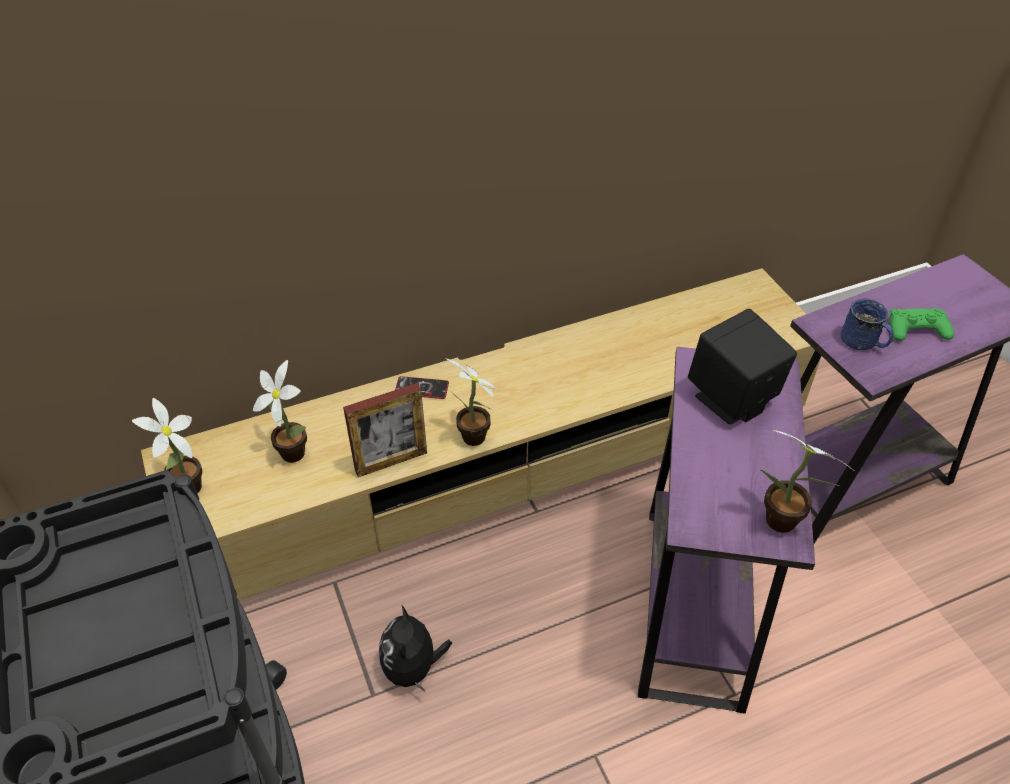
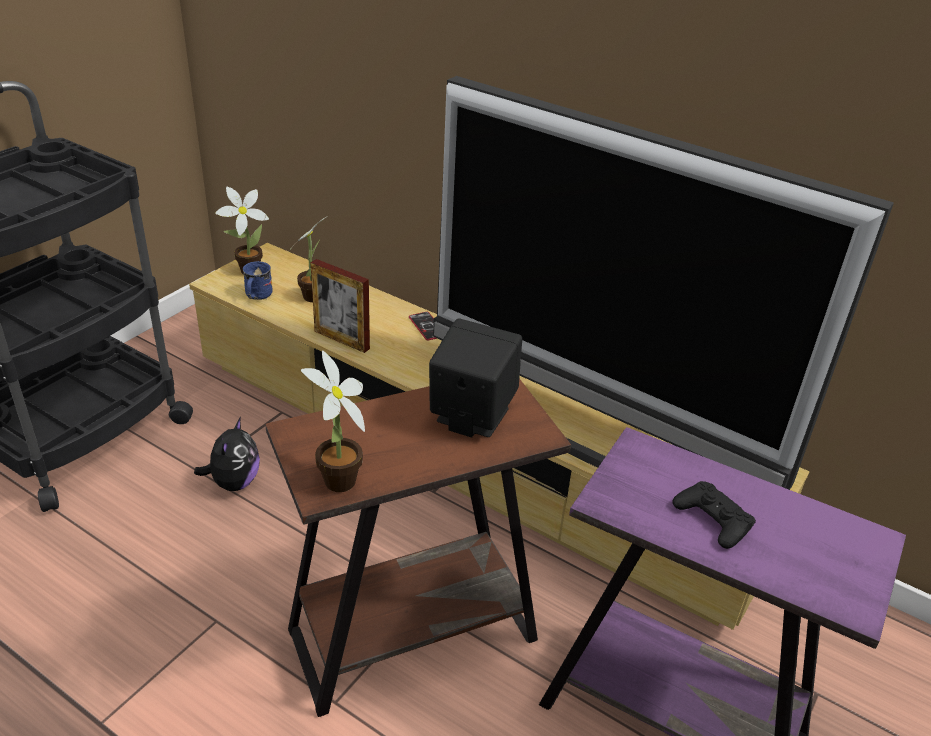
camera: 55 degrees right, 10 degrees down
(413, 668) = (234, 482): plush toy -> plush toy turned 135 degrees clockwise
(475, 440) = (398, 371): potted plant -> none
(640, 353) = (589, 426): none -> television
(693, 605) = (413, 635): purple side table -> brown side table
(863, 343) = (643, 483): blue mug -> blue mug (256, 296)
(916, 329) = (713, 519): green game controller -> black game controller

